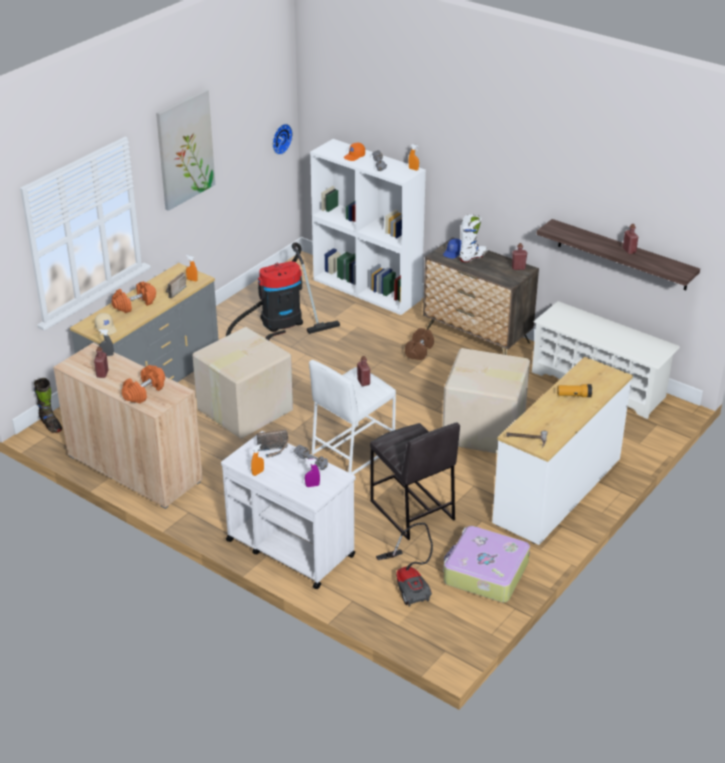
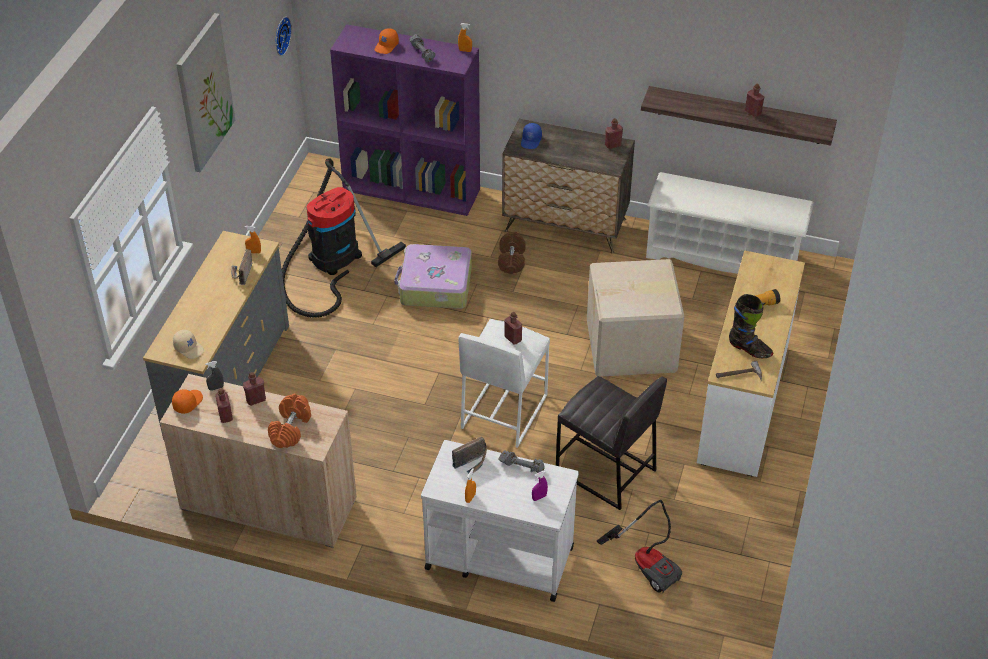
camera: 20 degrees left, 10 degrees up
(51, 425) = (135, 472): black boot -> black boot (749, 349)
(80, 359) = (187, 402): none -> orange cap
(131, 369) = (256, 400): none -> red bottle
(134, 304) = (204, 304): orange dumbbell -> none
(243, 410) = (354, 391): cardboard box -> none
(368, 289) = (412, 189): white bookcase -> purple bookcase
(473, 257) = (556, 141): white boot -> none
(484, 573) = (718, 527): suitcase -> suitcase (435, 285)

